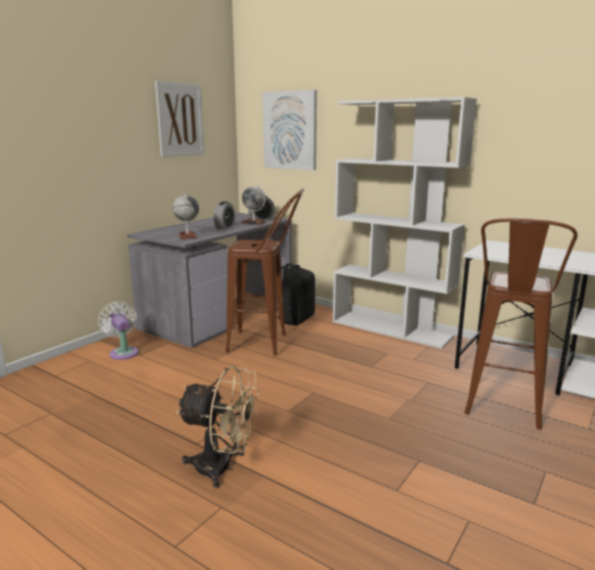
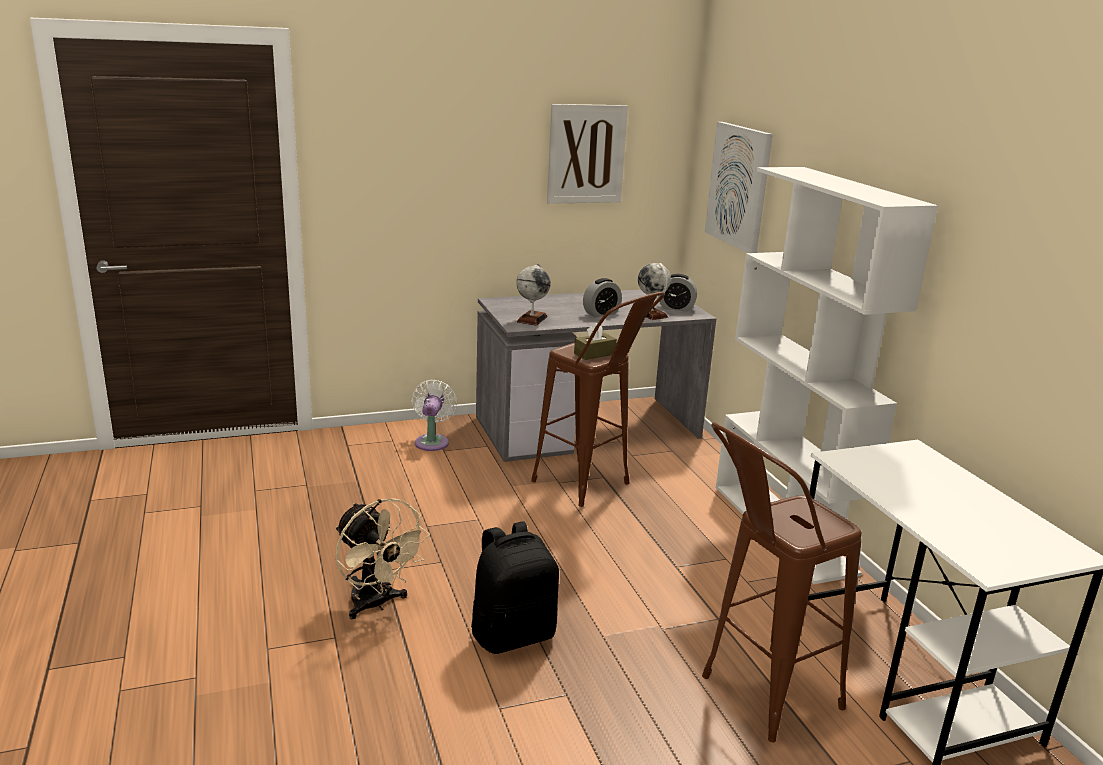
camera: 35 degrees right, 5 degrees up
(259, 244) = (594, 354): none -> brown tissue box
(295, 319) = (671, 466): black backpack -> black backpack (513, 634)

